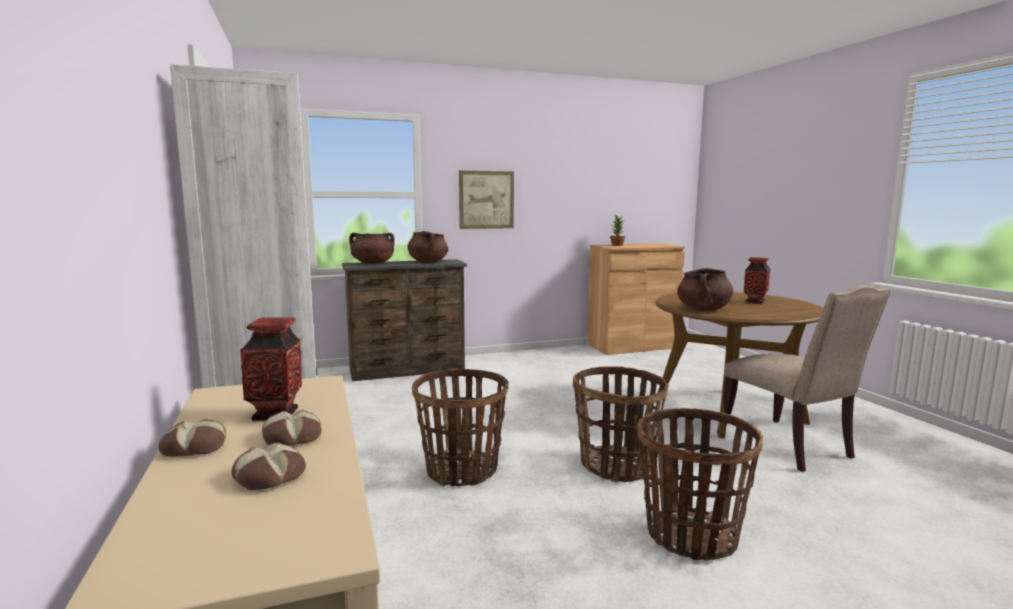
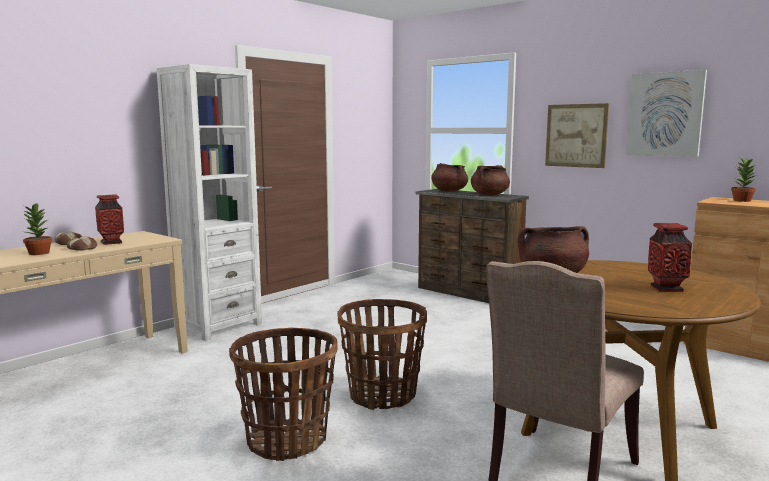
camera: 60 degrees right, 0 degrees up
(270, 477) = (38, 253): bread -> potted plant
(461, 470) = (313, 350): basket -> none
(556, 182) = (665, 114): none -> picture

